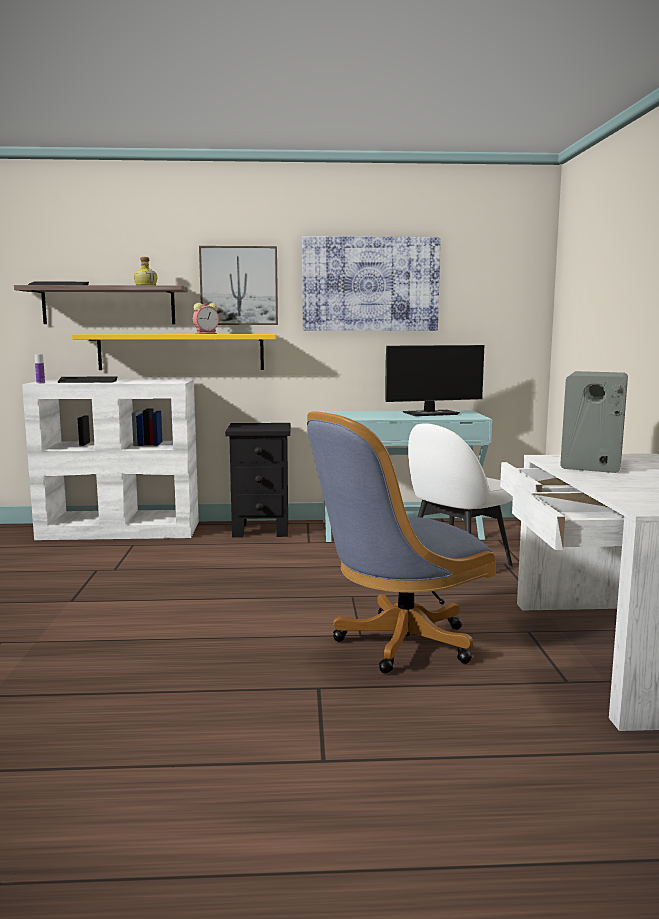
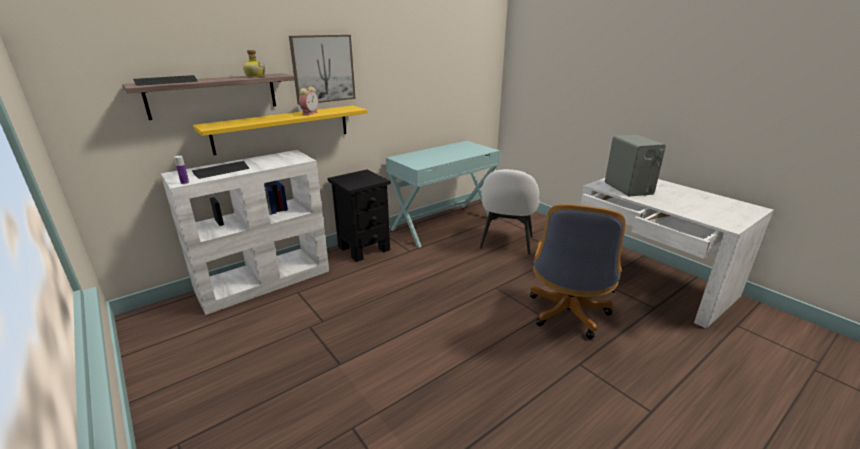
camera: 35 degrees left, 15 degrees up
(370, 284) = (410, 62): picture -> none
(431, 413) = (457, 149): monitor -> none

